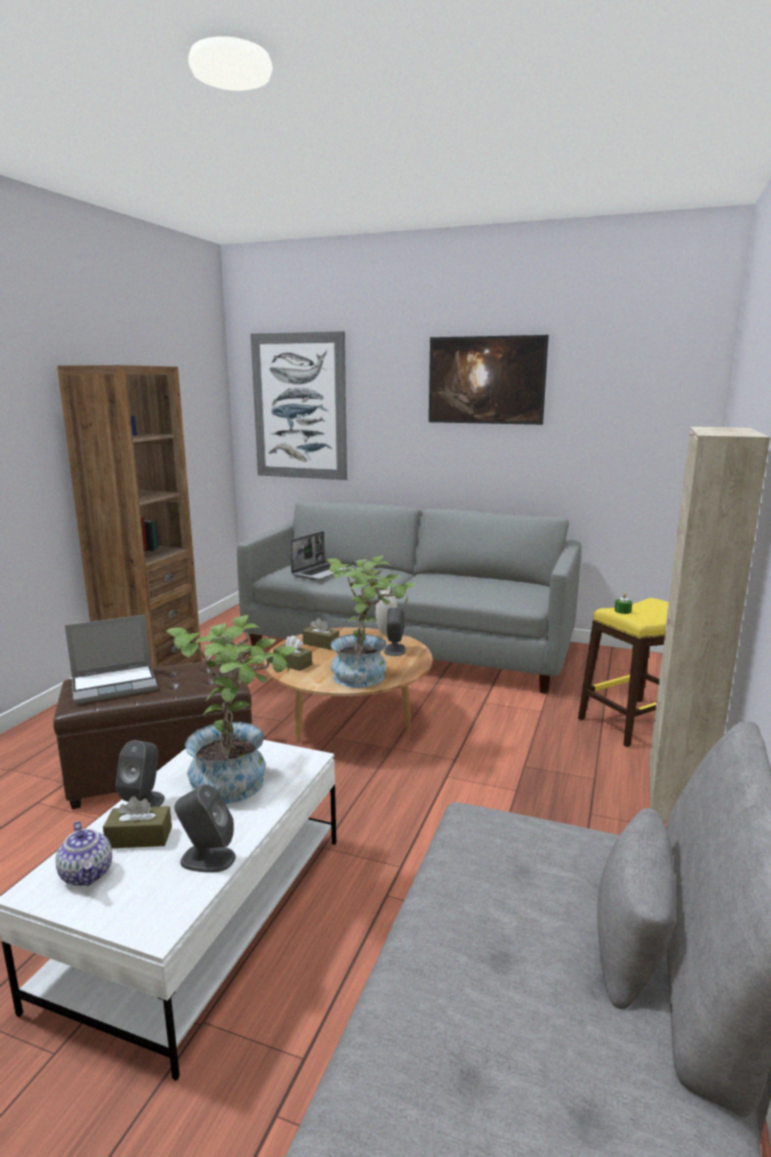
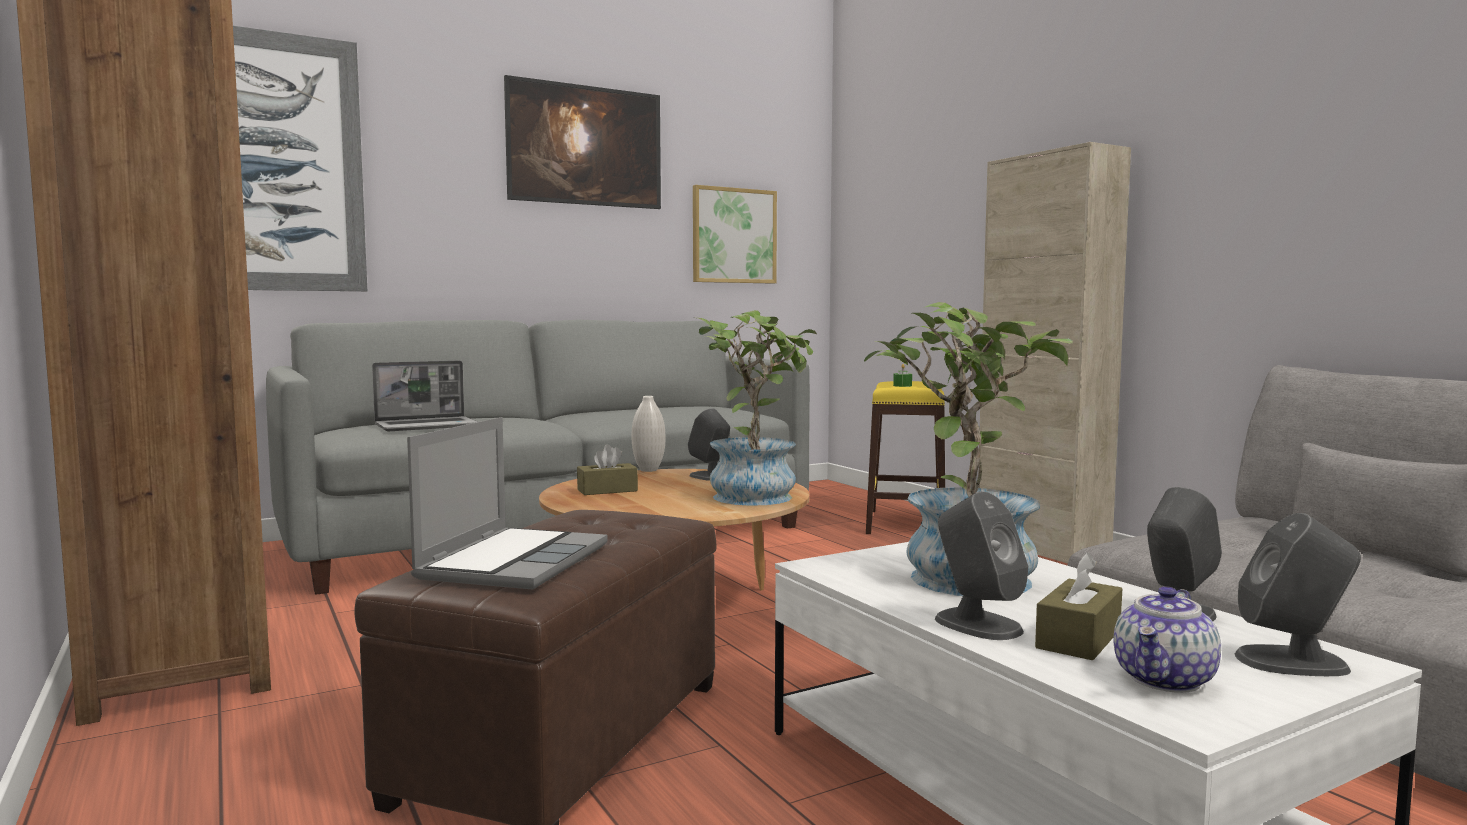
camera: 50 degrees left, 10 degrees down
(87, 874) = (1165, 680): teapot -> teapot turned 120 degrees clockwise
(144, 909) = (1293, 662): none -> grey speaker
(293, 664) = (640, 508): brown tissue box -> none
(321, 572) = (427, 426): laptop -> laptop turned 75 degrees clockwise
(611, 444) = (734, 236): none -> picture

